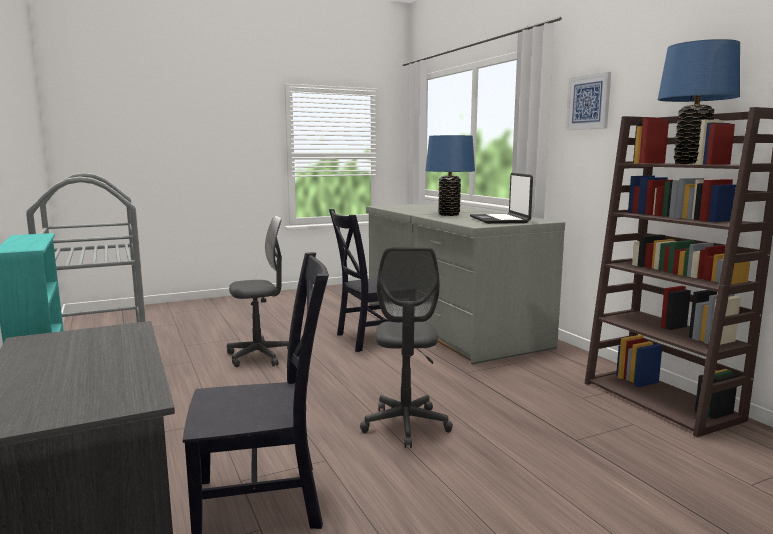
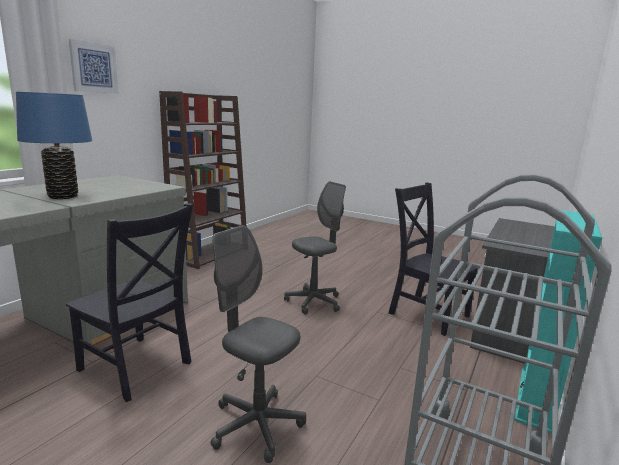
camera: 125 degrees left, 5 degrees up
(500, 220) = (115, 184): laptop -> none
(690, 163) = (204, 122): blue table lamp -> none

